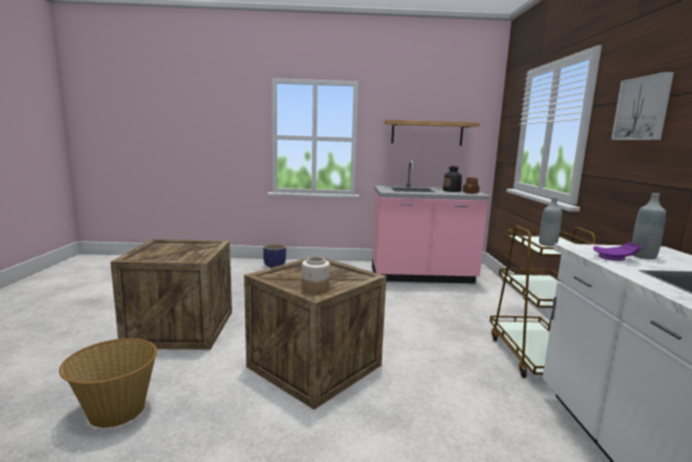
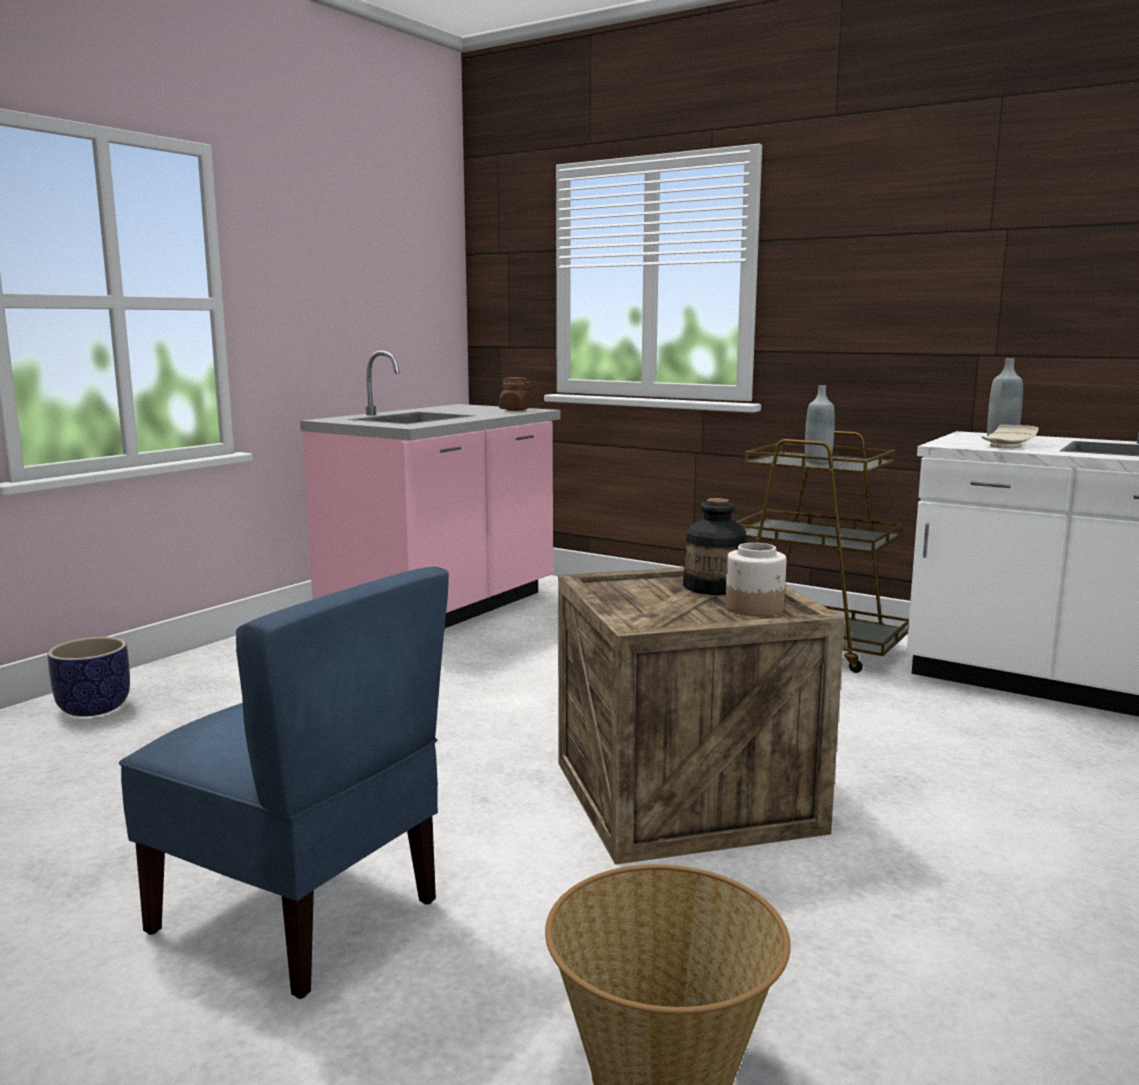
camera: 55 degrees left, 0 degrees up
(180, 328) = (299, 914): crate -> blue chair
(427, 133) = (359, 286): shelf -> none
(452, 191) = (473, 410): bottle -> bottle (715, 587)
(615, 258) = (1008, 446): purple plate -> beige plate
(643, 109) = (877, 248): picture -> none

